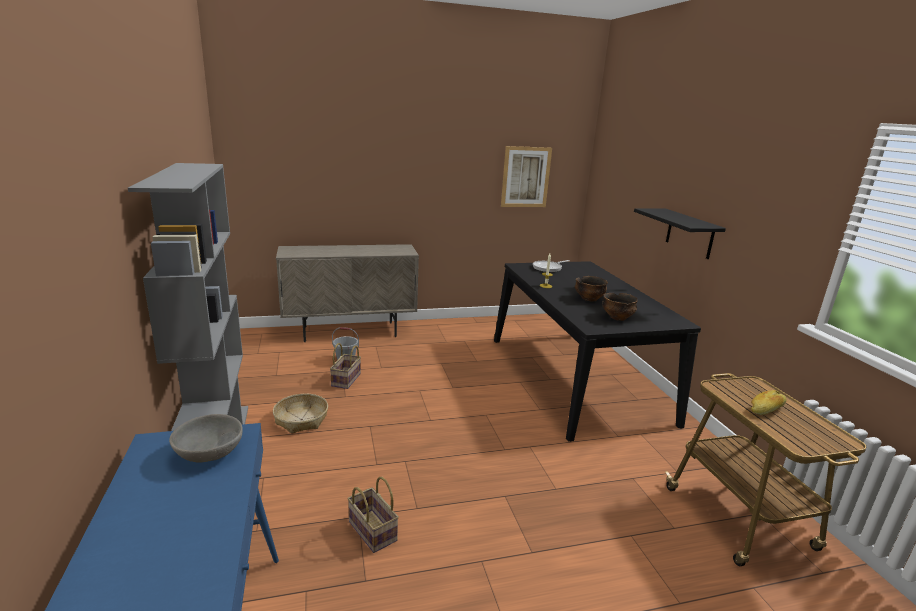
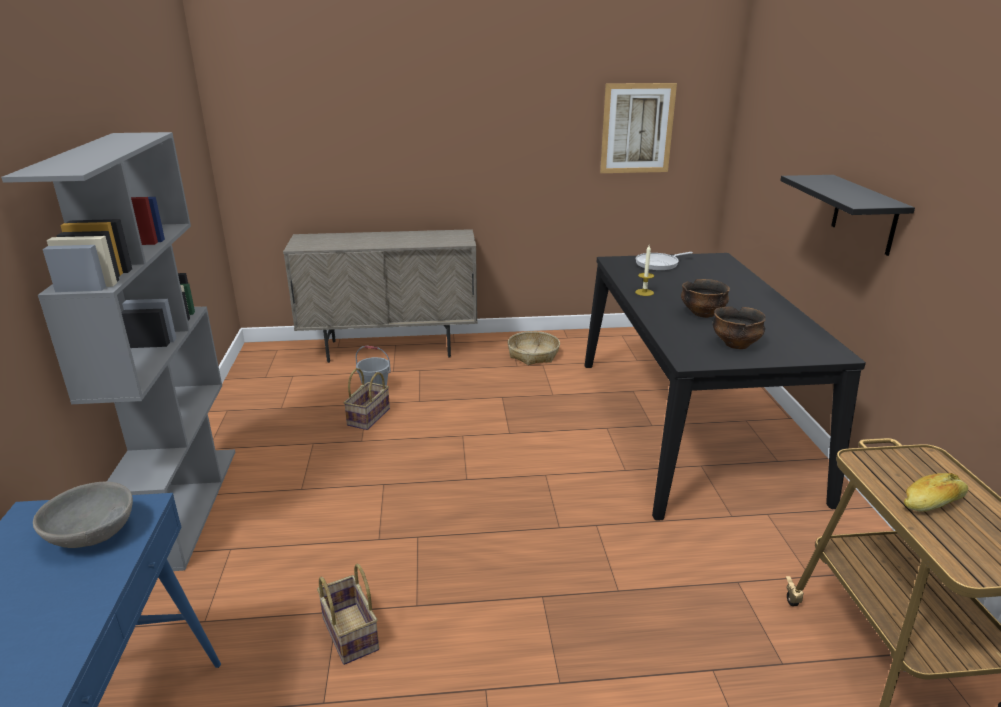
camera: 10 degrees right, 5 degrees up
(301, 419) = (297, 471): basket -> basket (533, 355)

